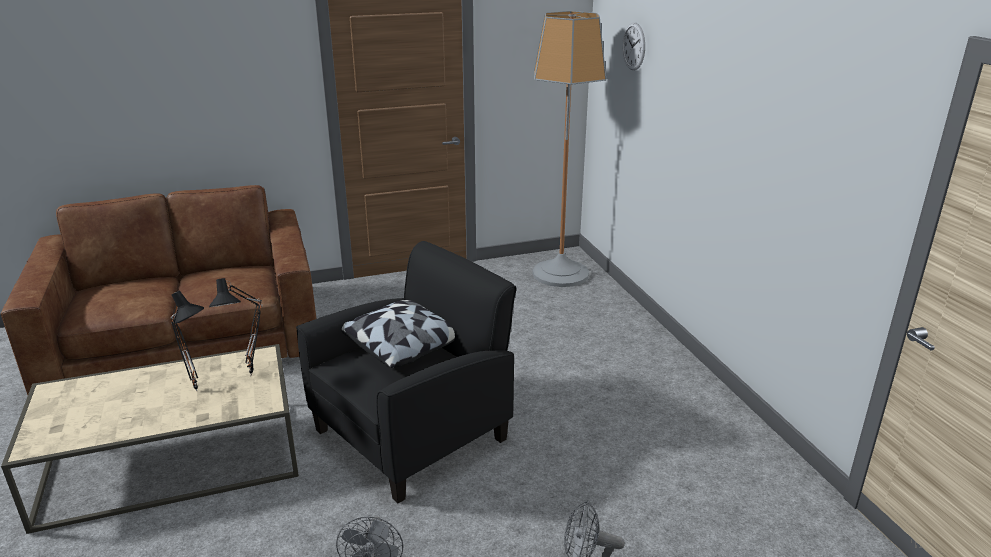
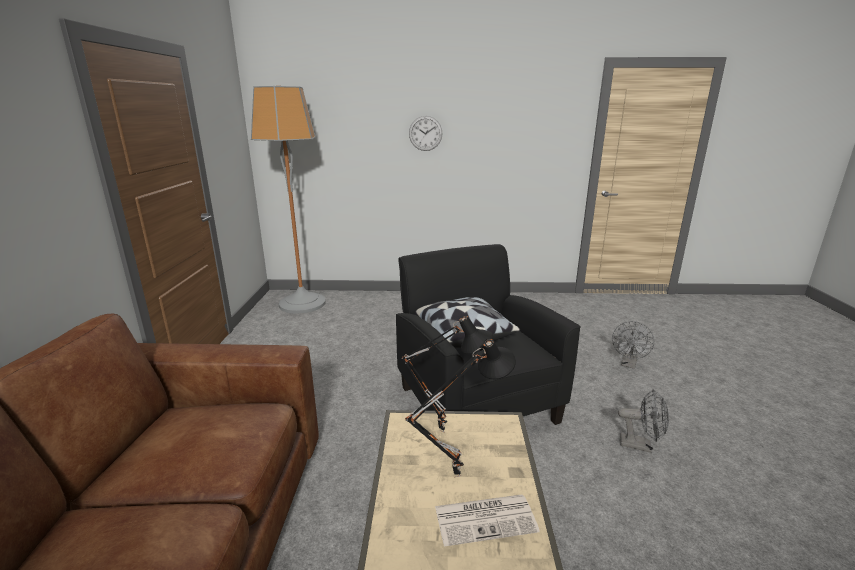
camera: 70 degrees left, 5 degrees down
(152, 409) = (486, 518): none -> newspaper
(633, 46) = (320, 110): wall clock -> wall clock (425, 133)

